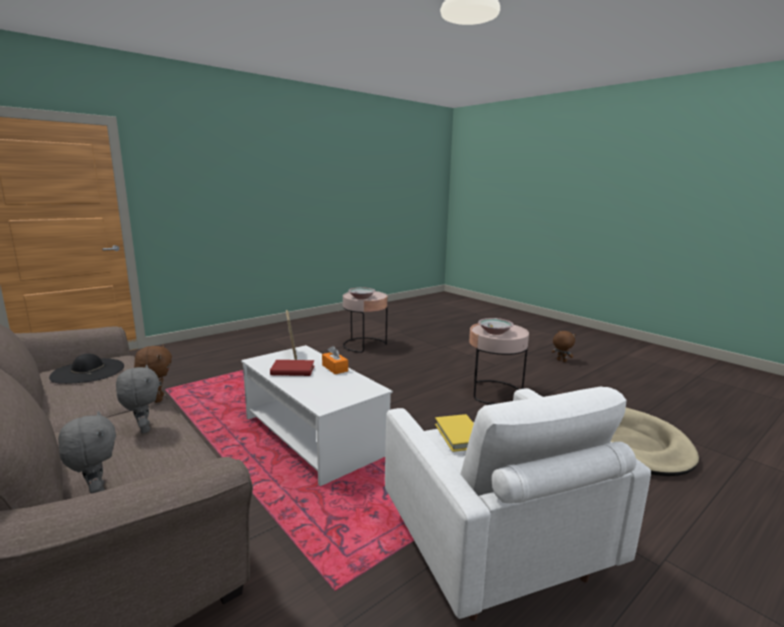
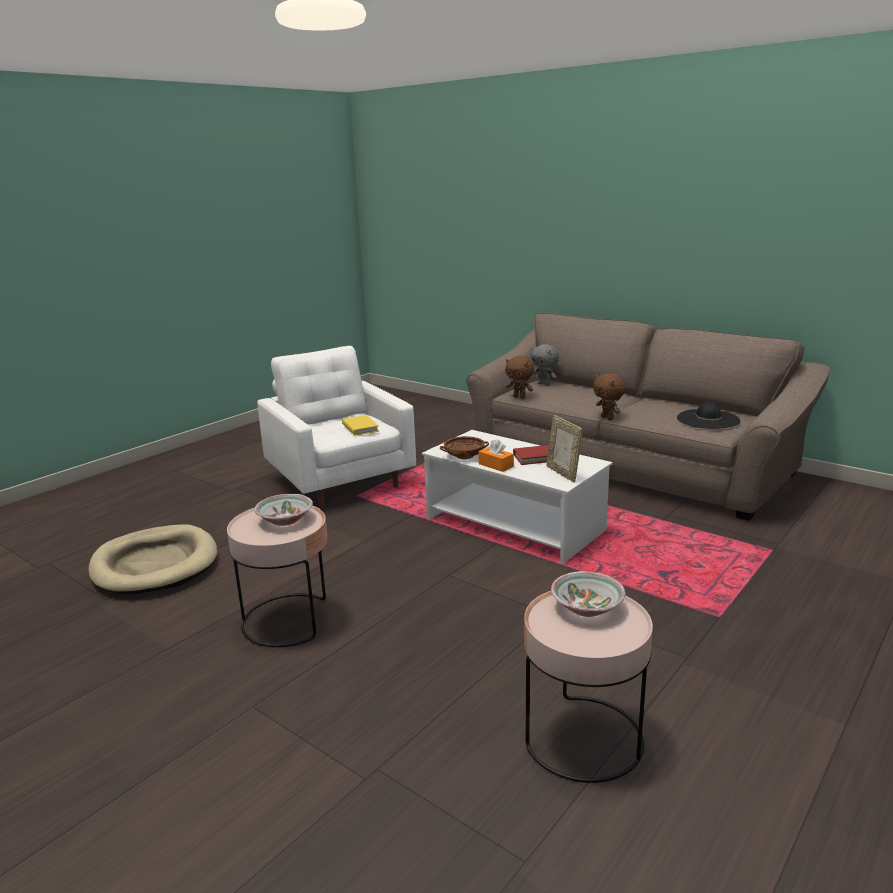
camera: 170 degrees right, 5 degrees up
(143, 429) = (572, 400): grey plush toy -> none
(353, 381) = (464, 455): none -> brown bowl
(561, 361) = (73, 755): brown plush toy -> brown plush toy (520, 397)

